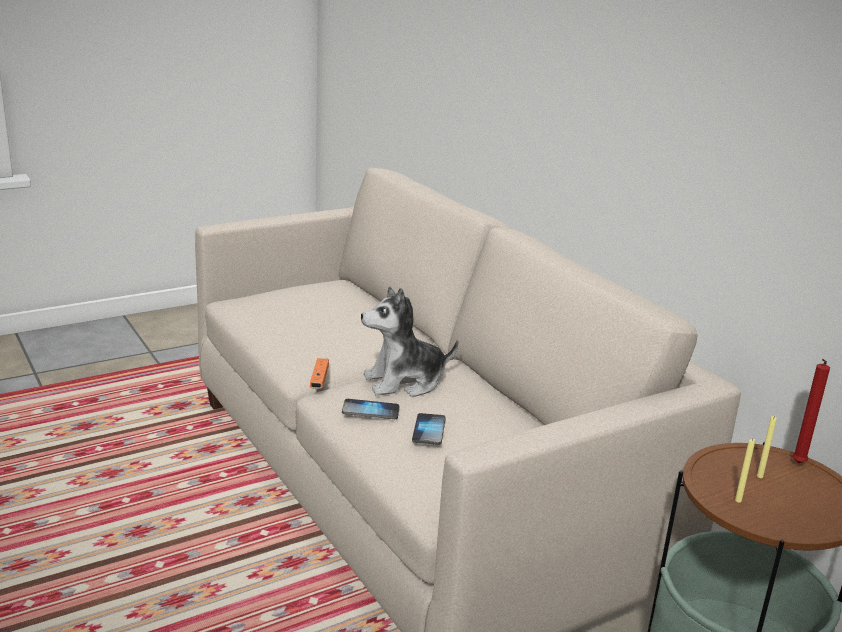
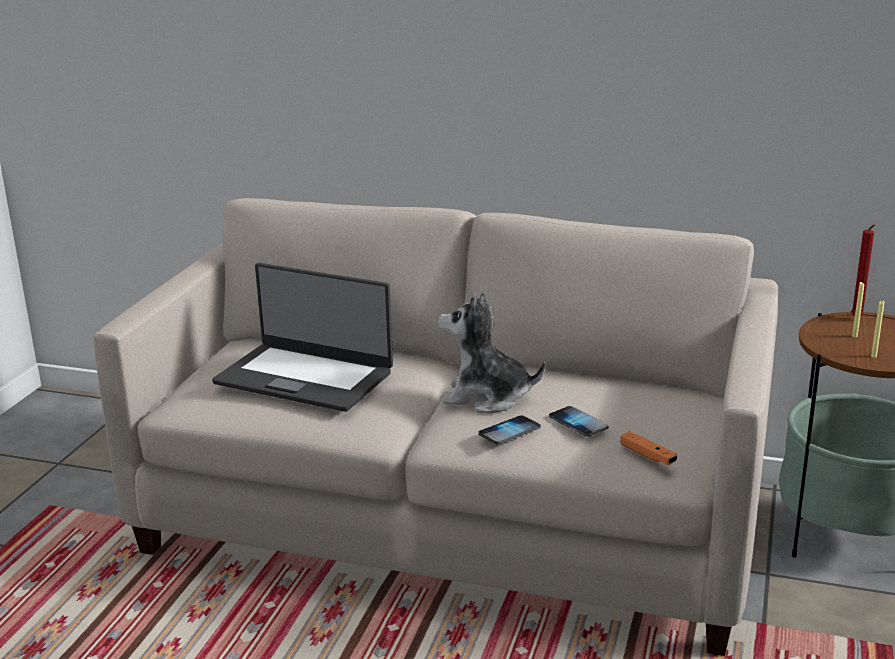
camera: 40 degrees left, 0 degrees up
(318, 314) = (305, 377): none -> laptop
(319, 379) = (411, 431): orange game controller -> orange game controller (647, 455)
(404, 382) = (486, 397): plush toy -> plush toy turned 75 degrees clockwise

